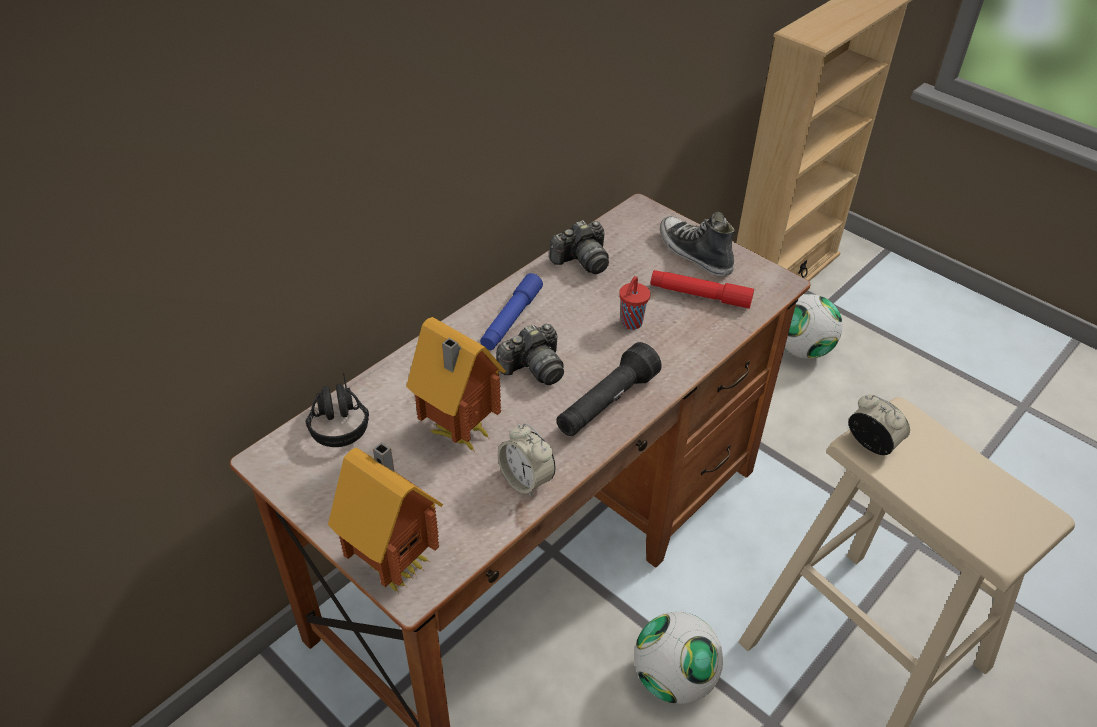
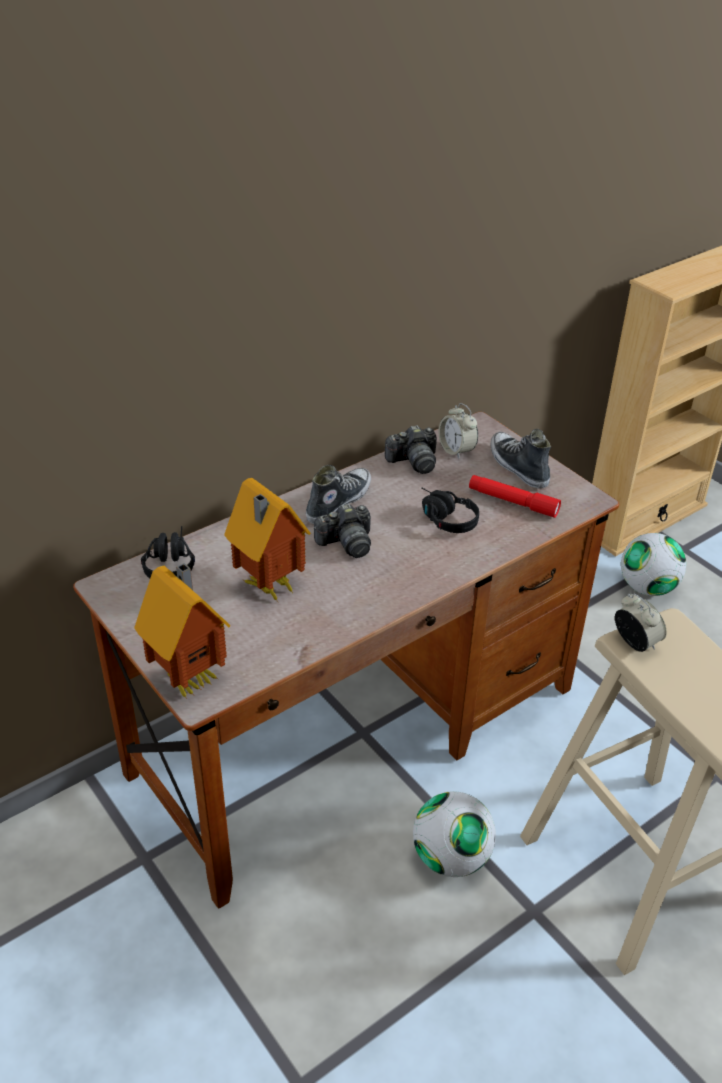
camera: 10 degrees right, 5 degrees down
(511, 319) = (338, 502): blue flashlight -> shoe
(526, 480) = (316, 629): alarm clock -> alarm clock (456, 450)
(606, 404) = (402, 579): black flashlight -> none
(631, 324) = (443, 518): red cup -> black headphones

